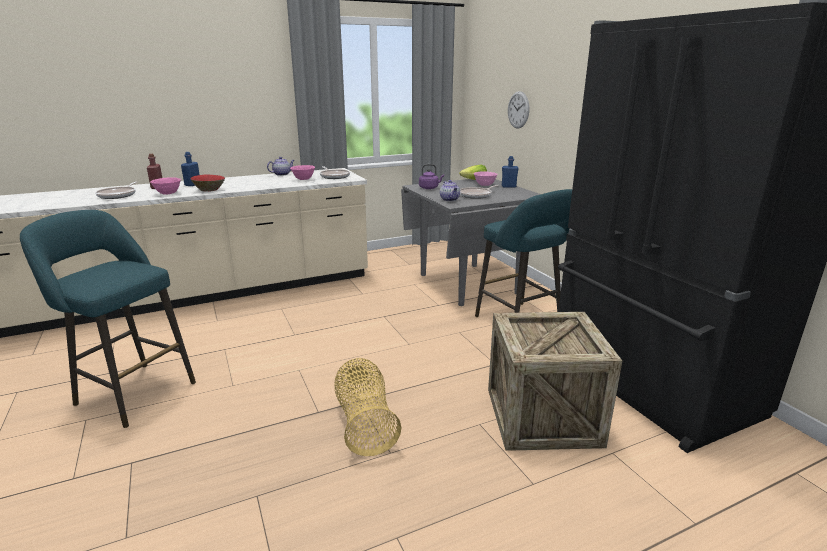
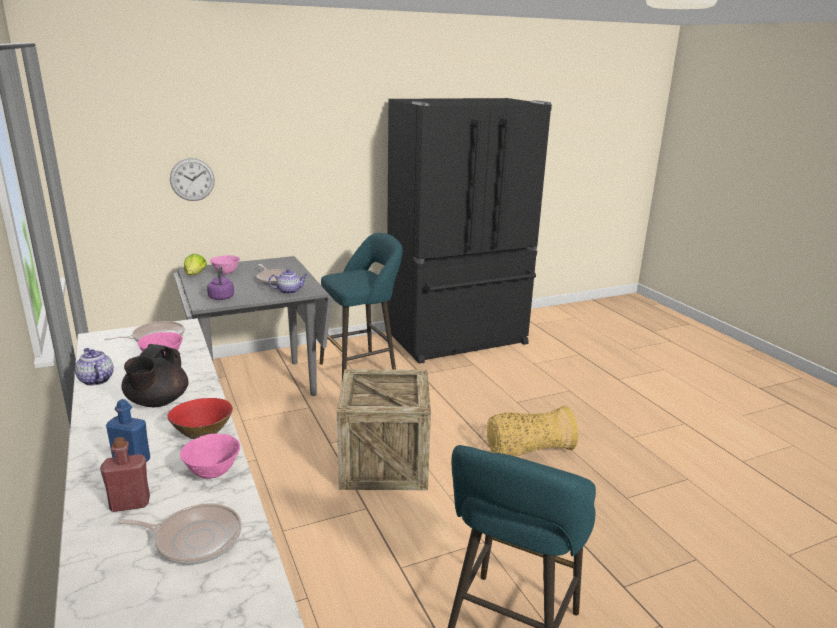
camera: 90 degrees left, 0 degrees up
(249, 182) = (157, 402): none -> black teapot
(508, 186) = (240, 264): blue bottle -> none
(542, 416) = (502, 378): crate -> crate (384, 463)

